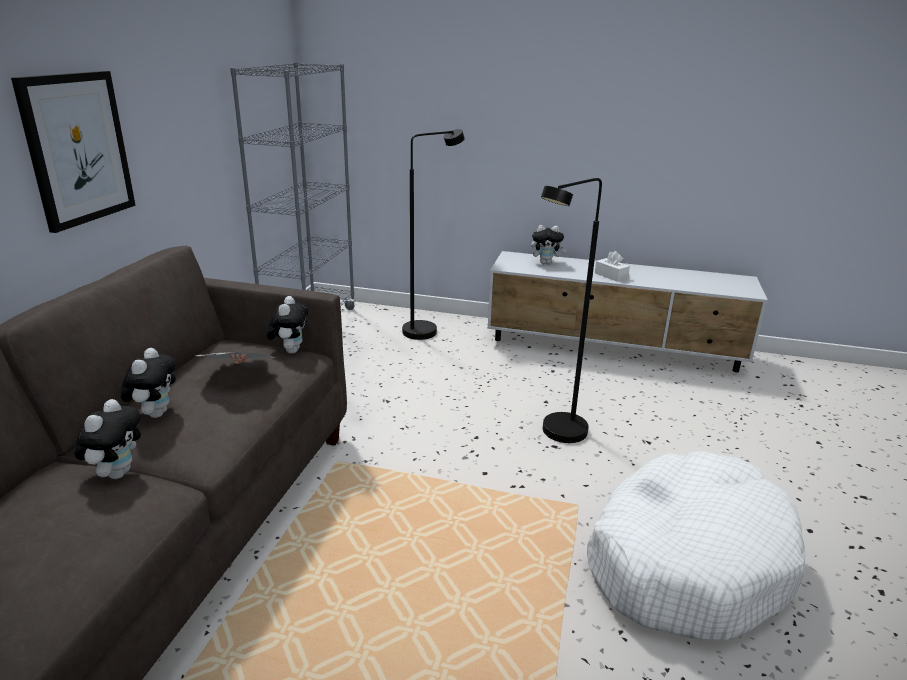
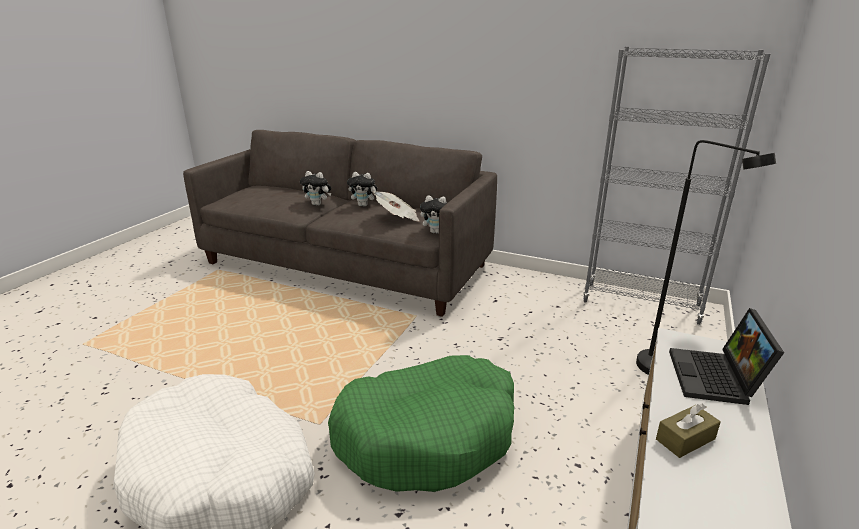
camera: 100 degrees right, 0 degrees up
(77, 149) = (460, 80): picture -> none
(546, 263) = (716, 379): plush toy -> laptop
(557, 435) = (428, 435): black floor lamp -> green dog bed
(611, 275) = (685, 439): white tissue box -> brown tissue box

